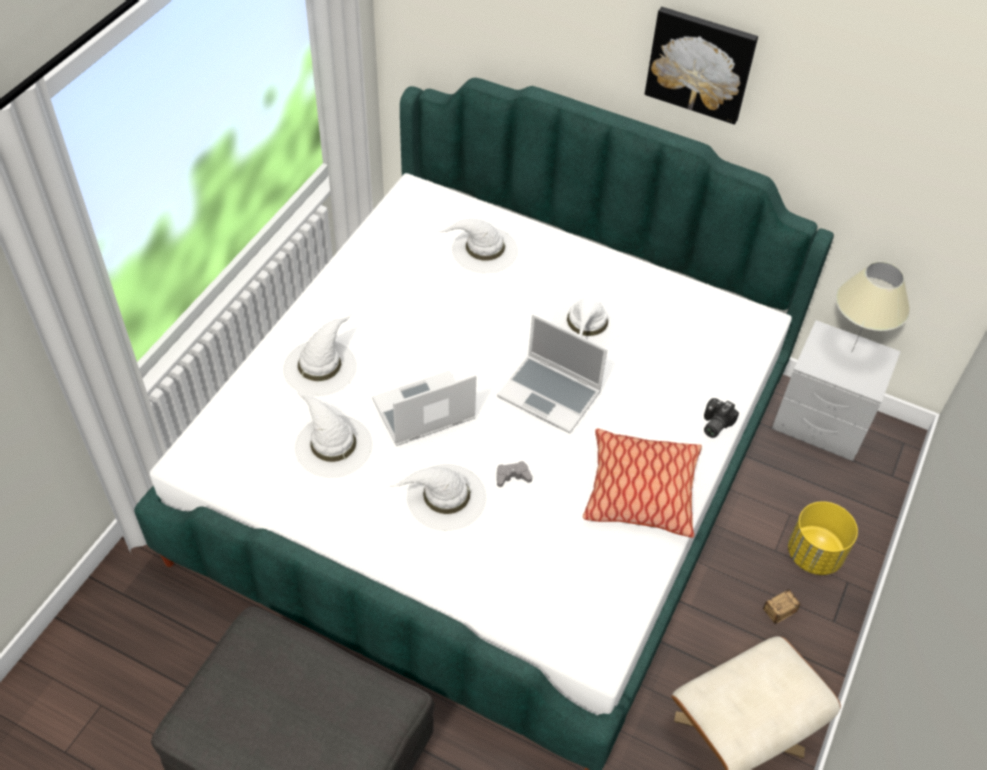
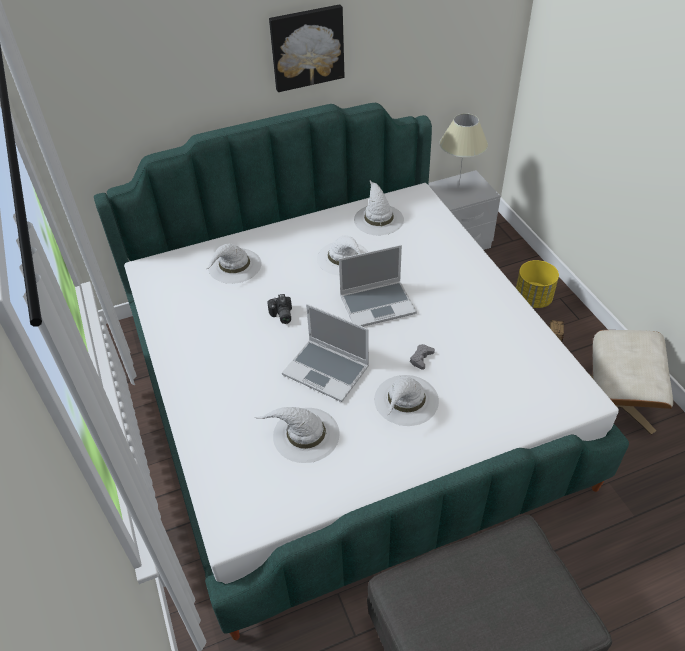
camera: 45 degrees left, 5 degrees down
(320, 366) = (231, 401): white hat -> white hat (378, 219)
(423, 412) = (327, 371): laptop -> laptop turned 75 degrees counterclockwise
(640, 491) = (486, 309): pillow -> none
(714, 424) = (468, 253): camera -> camera (281, 315)

